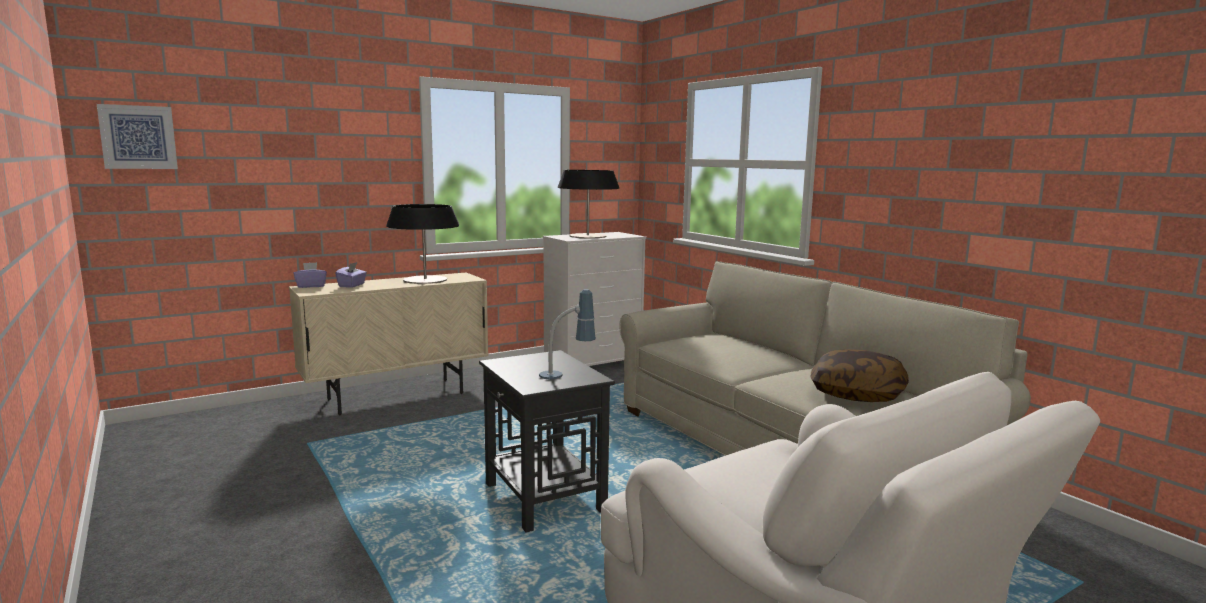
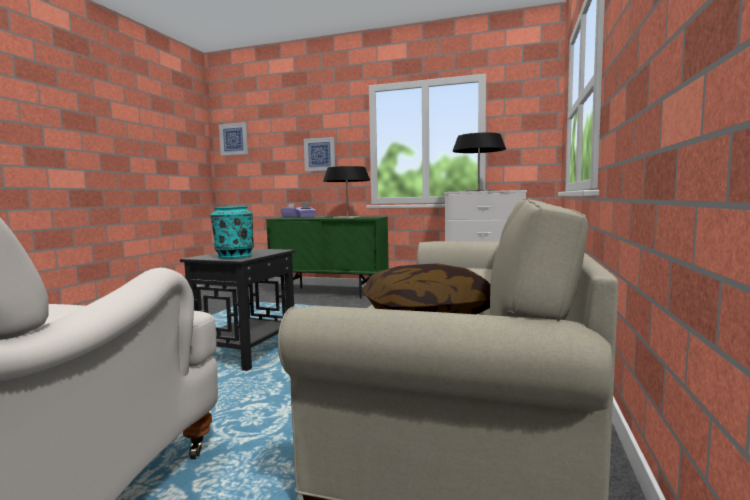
camera: 50 degrees right, 5 degrees down
(337, 176) = (319, 154): none -> picture
(397, 396) = (329, 293): beige cabinet -> green cabinet
(567, 376) = (234, 256): table lamp -> turquoise vase

